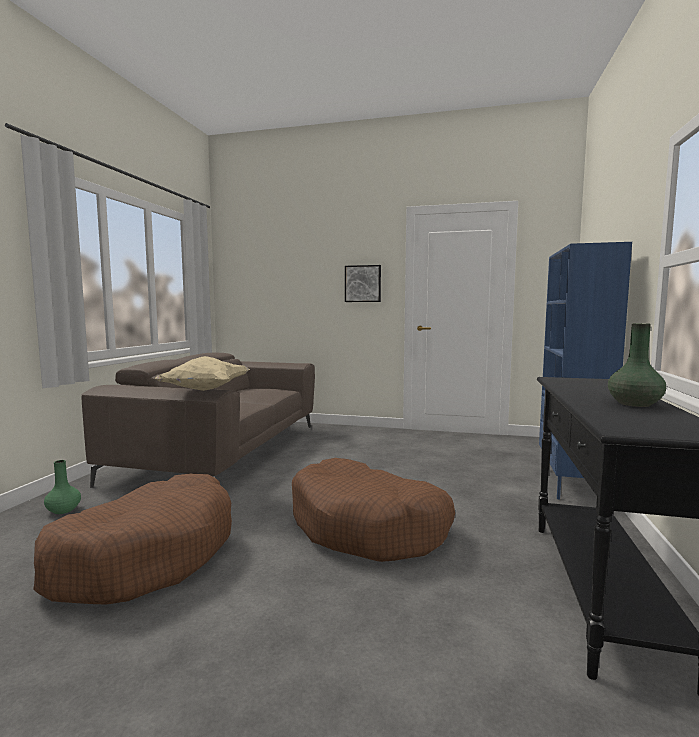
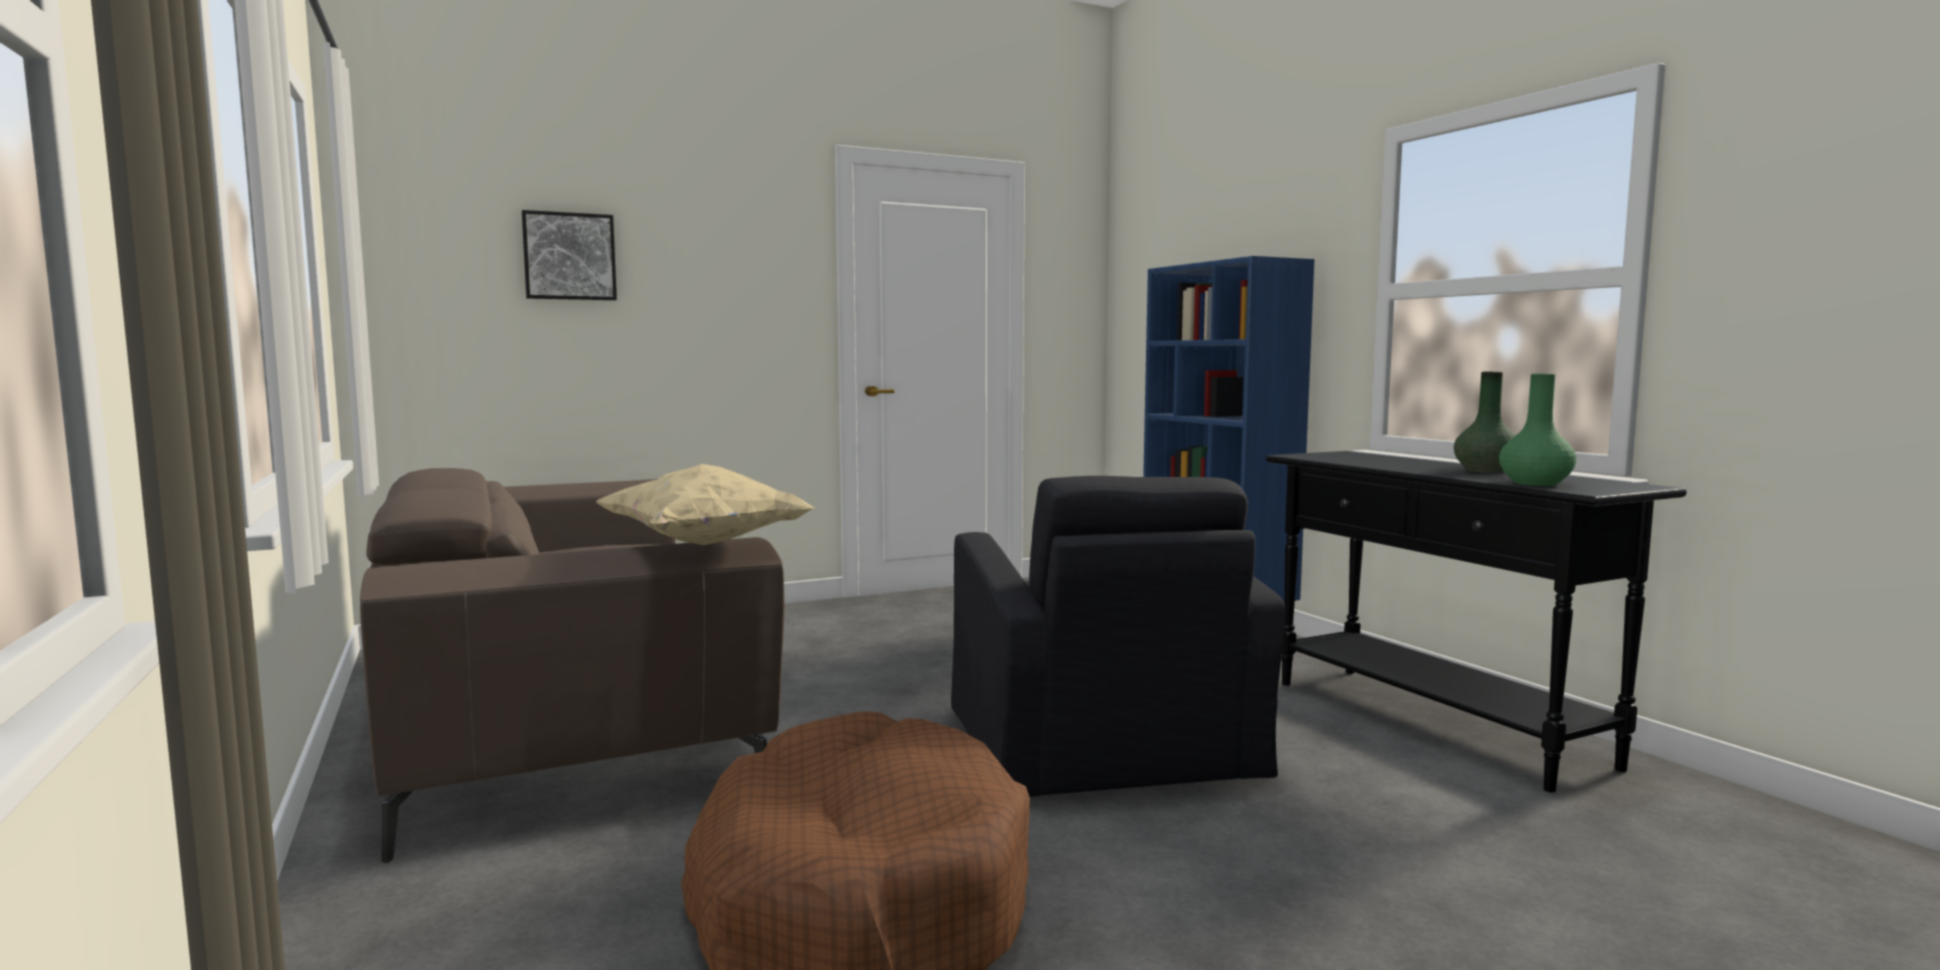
camera: 40 degrees left, 0 degrees up
(64, 510) = (441, 919): green vase -> green vase (1534, 483)
(363, 283) = (751, 298): picture -> picture (569, 256)
(368, 527) = (1100, 742): brown dog bed -> black armchair

